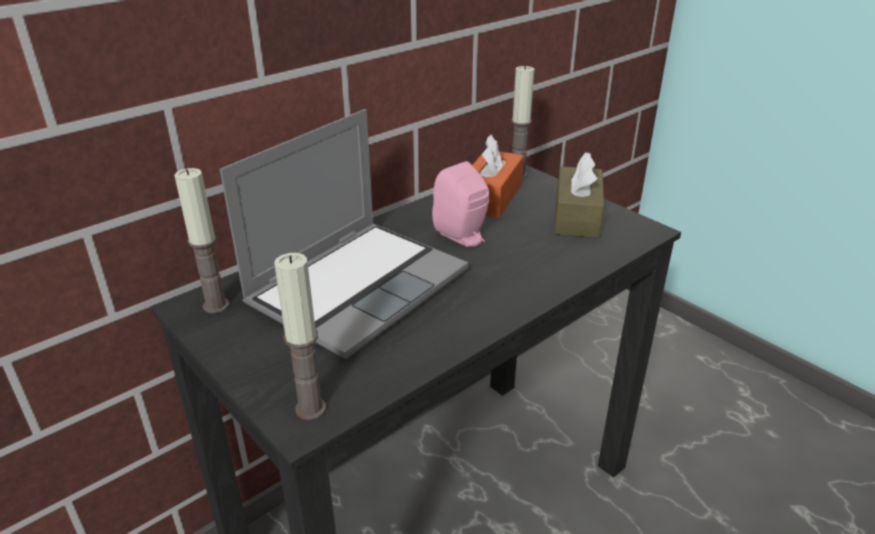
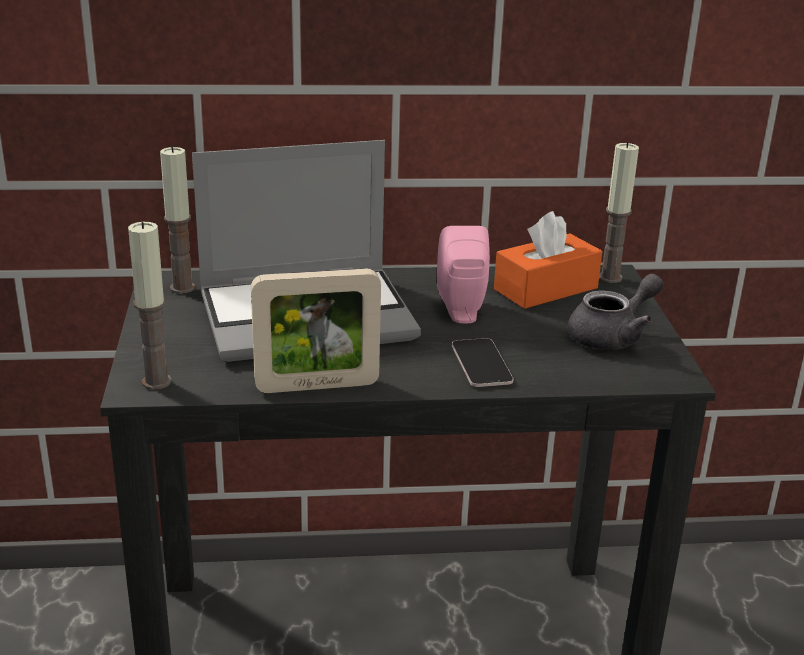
camera: 35 degrees right, 5 degrees down
(445, 345) = (317, 385): none -> picture frame
(530, 272) = (481, 364): none -> phone
(577, 216) = (612, 336): brown tissue box -> grey teapot

